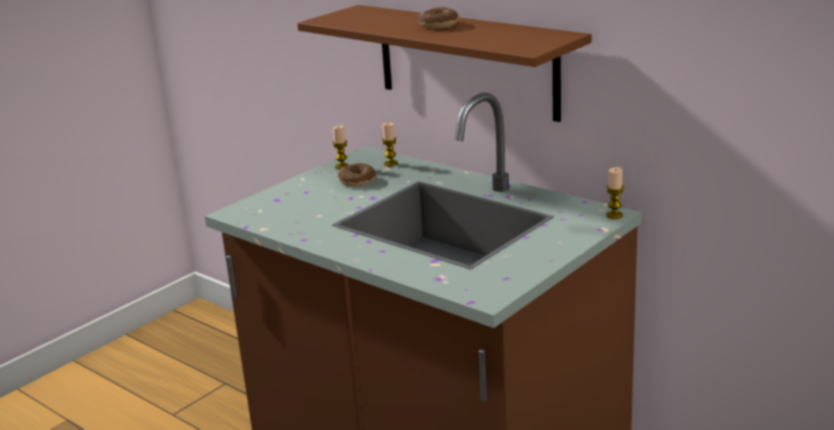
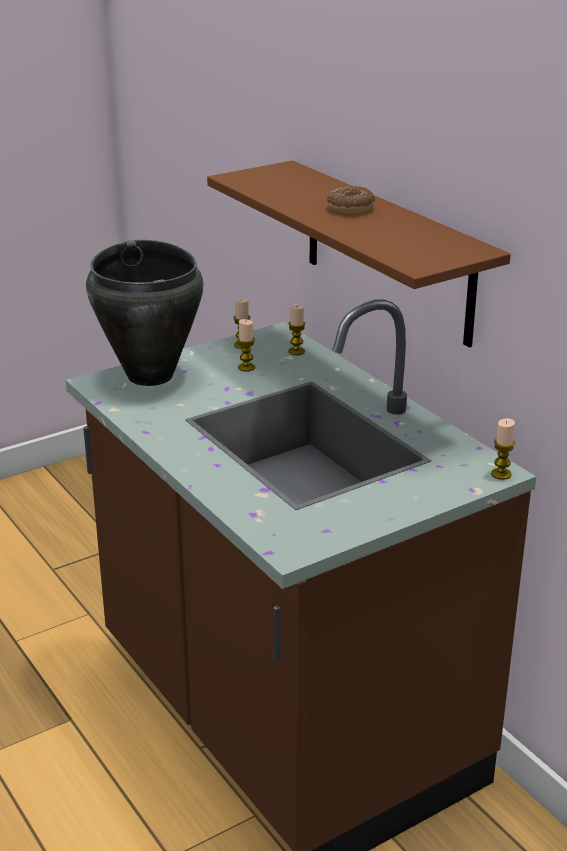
camera: 15 degrees right, 5 degrees up
(279, 200) = (151, 375): none -> black cooking pot
(357, 181) = (246, 367): donut -> candle

